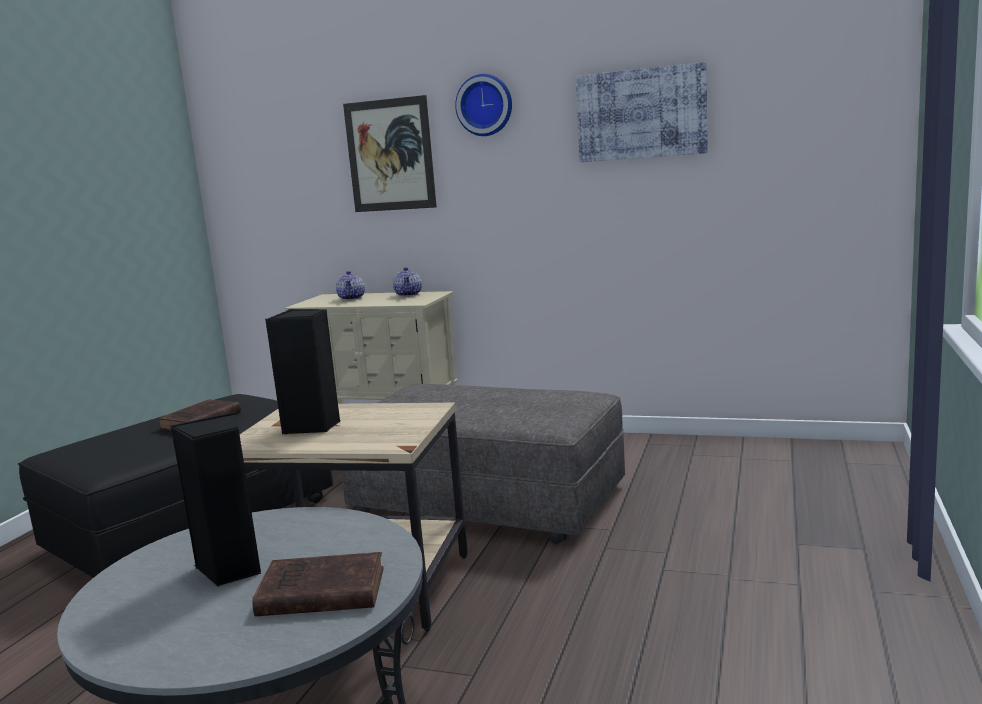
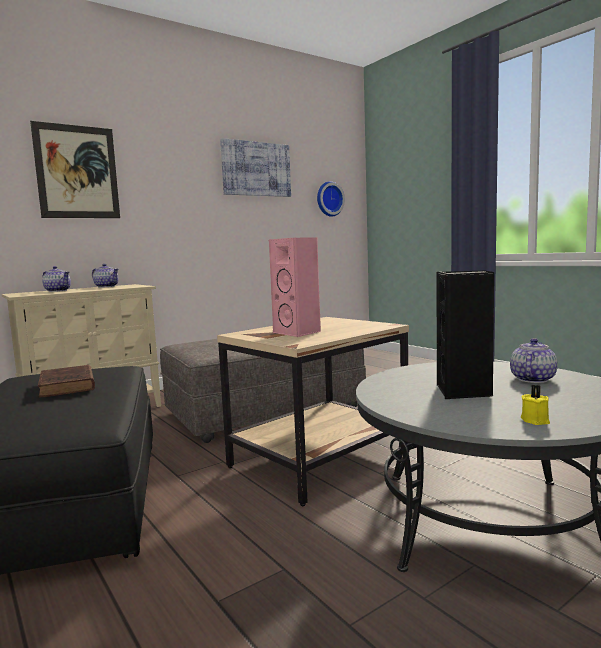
camera: 55 degrees left, 5 degrees down
(124, 626) = (535, 420): none -> yellow candle
(312, 426) = (299, 332): black speaker -> pink speaker
(318, 592) = (532, 379): brown book -> teapot
(485, 105) = (159, 146): wall clock -> wall clock (328, 199)

